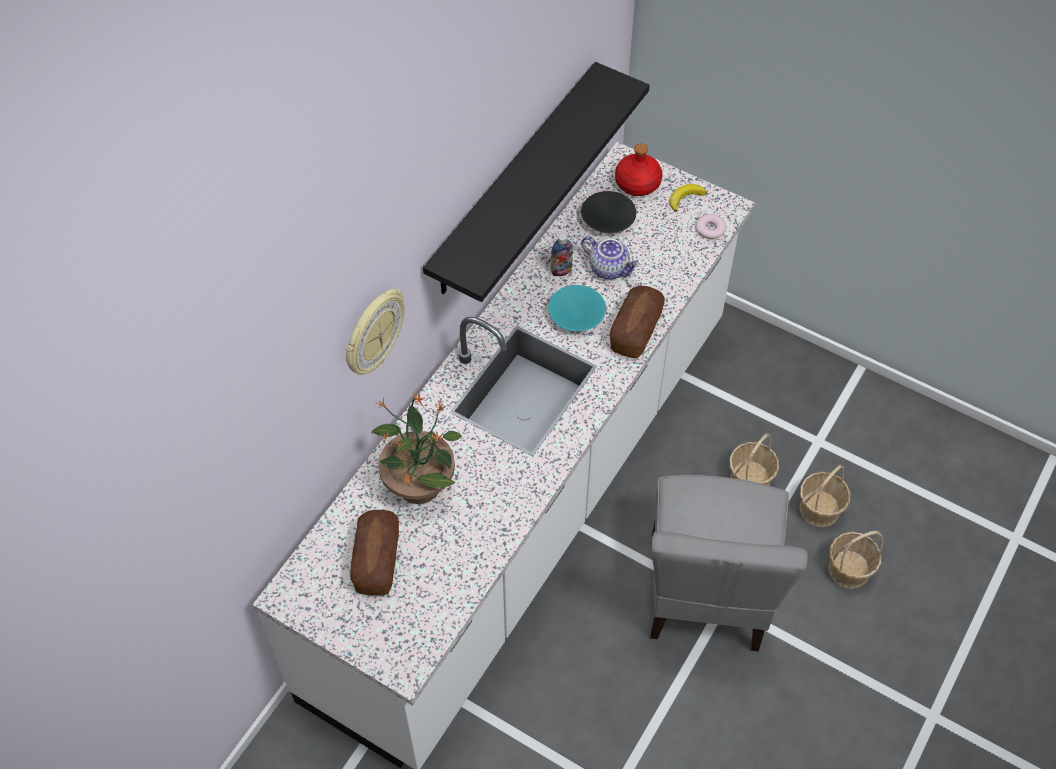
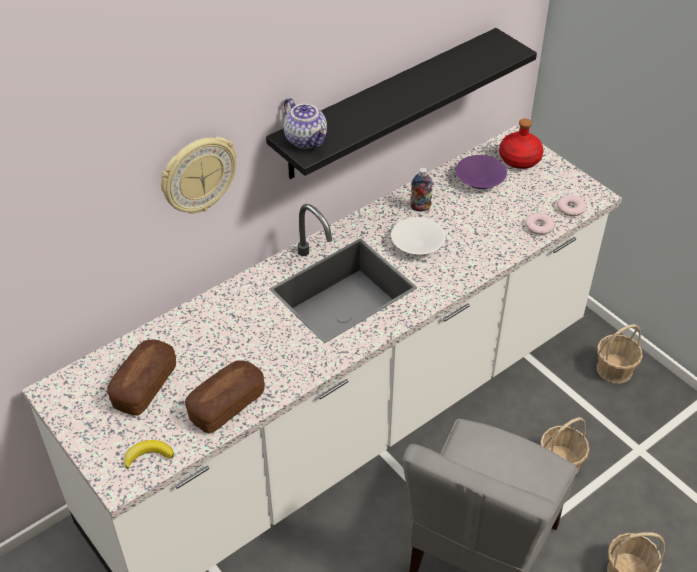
camera: 20 degrees right, 10 degrees down
(419, 483) = (213, 336): potted plant -> none
(577, 315) = (418, 244): turquoise bowl -> white bowl
(608, 219) = (481, 180): black bowl -> purple bowl
(609, 268) = (464, 216): teapot -> teapot (307, 140)
(635, 330) = (466, 268): bread -> bread (226, 405)
(685, 198) = (558, 180): banana -> banana (148, 455)
(687, 259) = (539, 226): none -> donut
(820, 509) = (618, 509): basket -> basket (614, 369)

